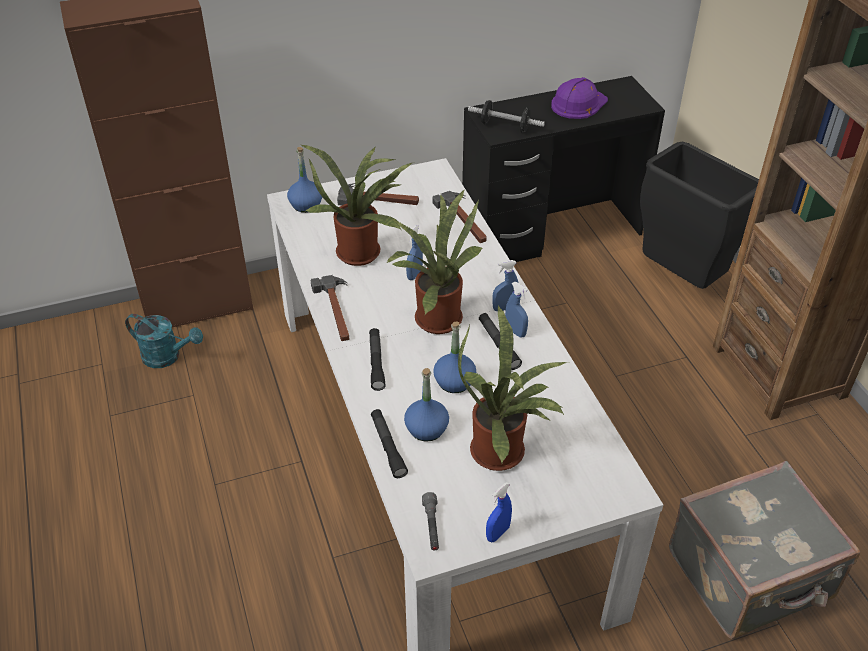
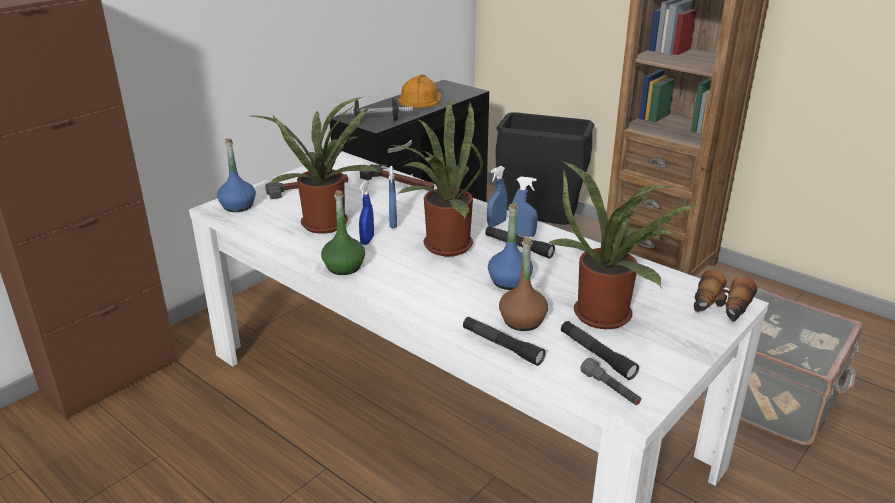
camera: 30 degrees left, 15 degrees down
(167, 357) = (103, 433): turquoise watering can -> none
(336, 311) = (344, 267): hammer -> green bottle
(376, 363) = (423, 291): black flashlight -> black flashlight (596, 355)
(426, 429) = (522, 321): blue bottle -> brown bottle
(497, 533) = (672, 371): blue spray bottle -> blue spray bottle (367, 240)
(578, 103) = (421, 99): purple hard hat -> orange hard hat
(609, 490) = (720, 308): none -> binoculars

